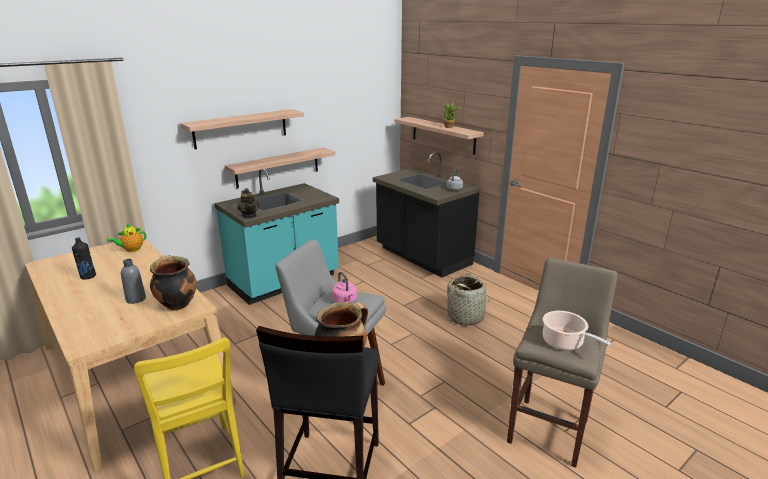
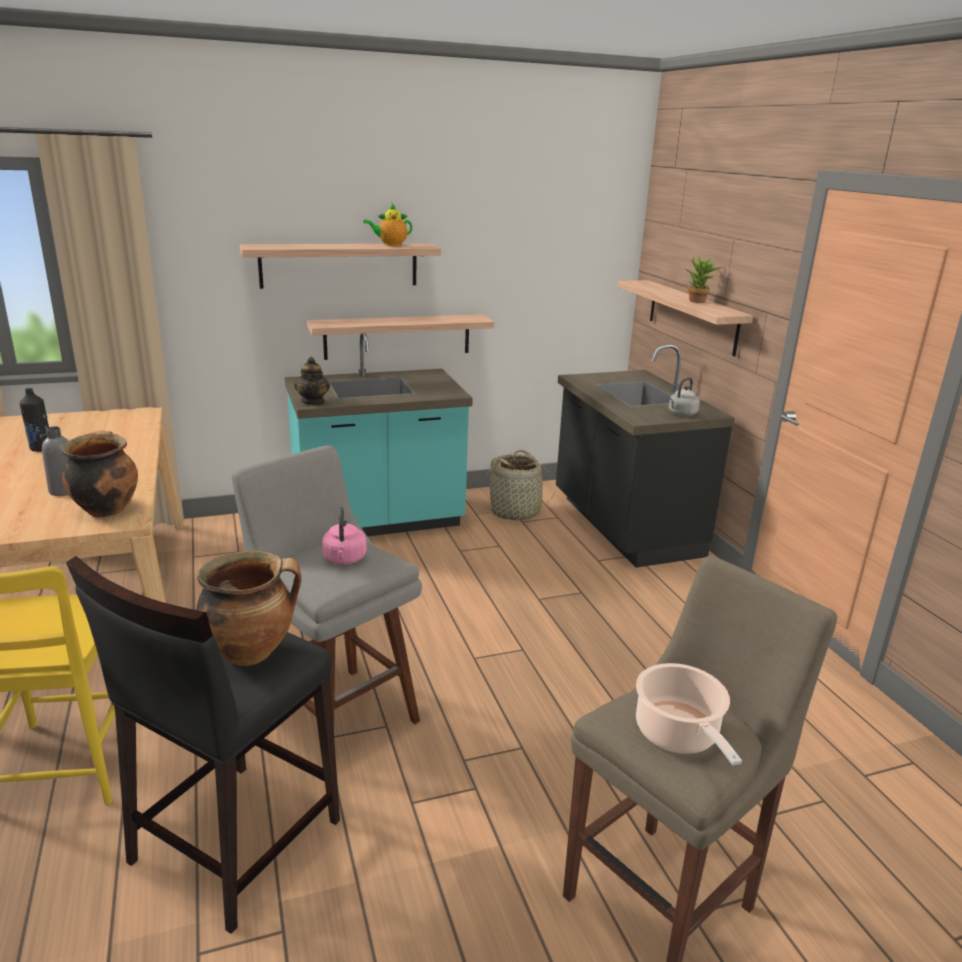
camera: 20 degrees right, 0 degrees up
(131, 250) = (128, 423): teapot -> teapot (390, 245)
(466, 317) = (635, 644): basket -> basket (516, 511)

